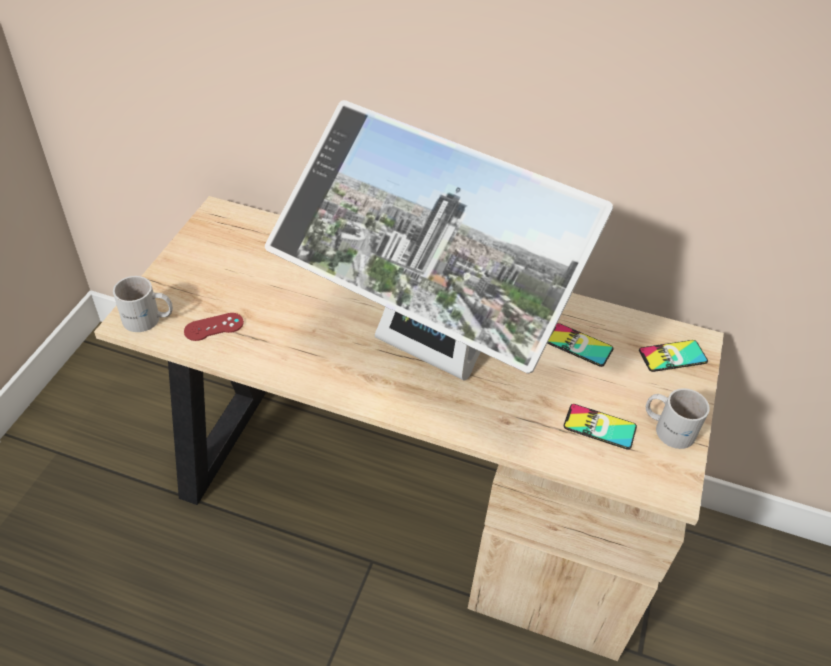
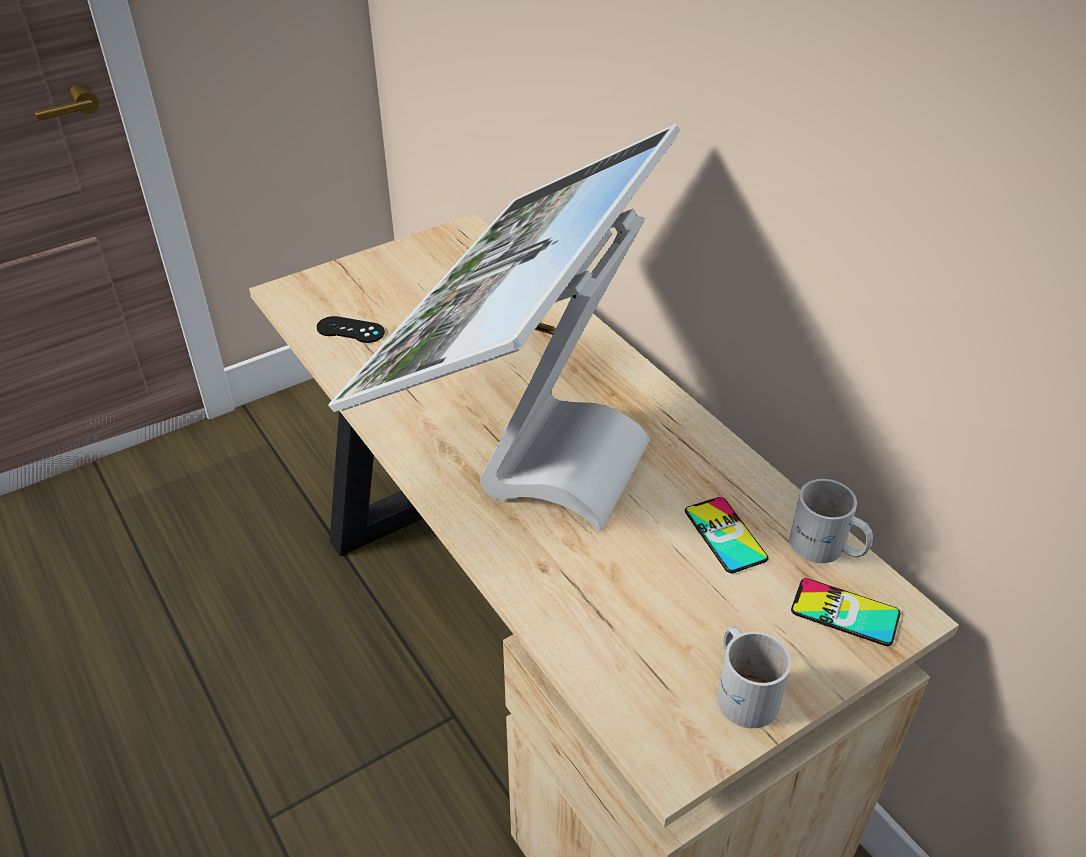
camera: 40 degrees right, 5 degrees down
(148, 320) = (302, 298): white mug -> white mug (826, 549)
(214, 327) = (350, 330): red game controller -> black game controller
(424, 355) = (526, 454): monitor -> monitor turned 45 degrees clockwise
(599, 427) = (651, 637): phone -> none

